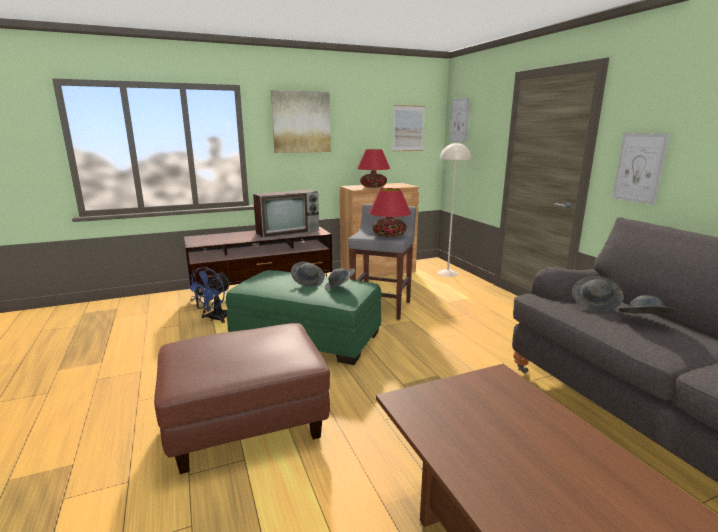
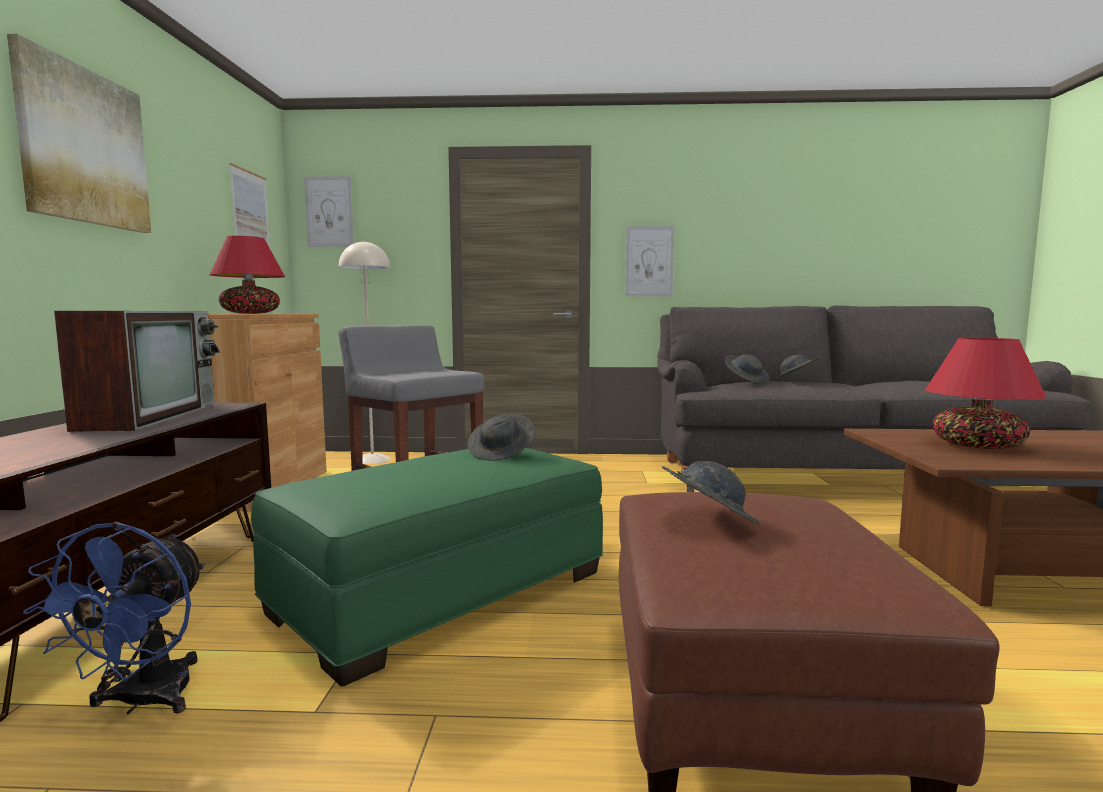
camera: 65 degrees left, 10 degrees down
(214, 319) = (143, 702): blue fan -> blue fan turned 45 degrees clockwise
(308, 281) = (436, 465): grey hat -> grey hat (708, 520)
(389, 235) = (437, 370): red table lamp -> red table lamp (977, 445)

